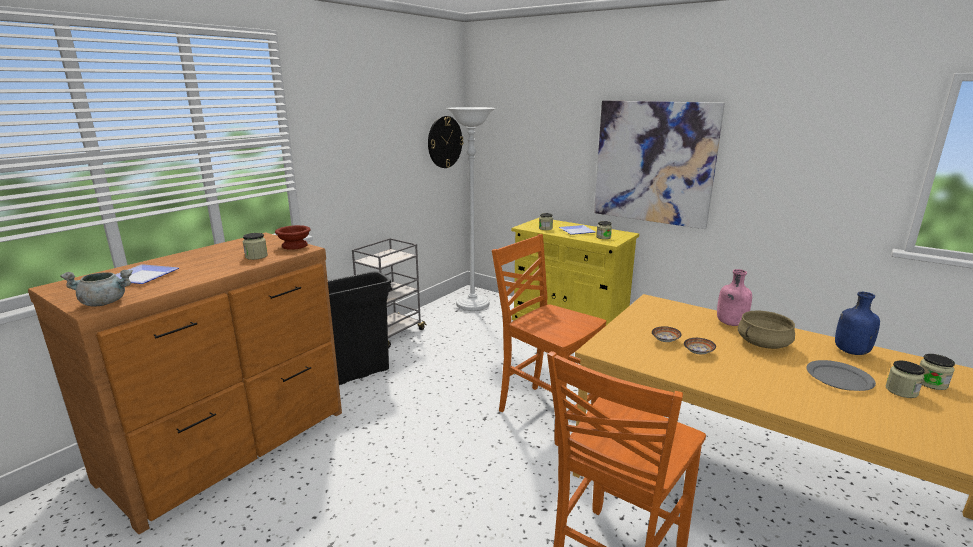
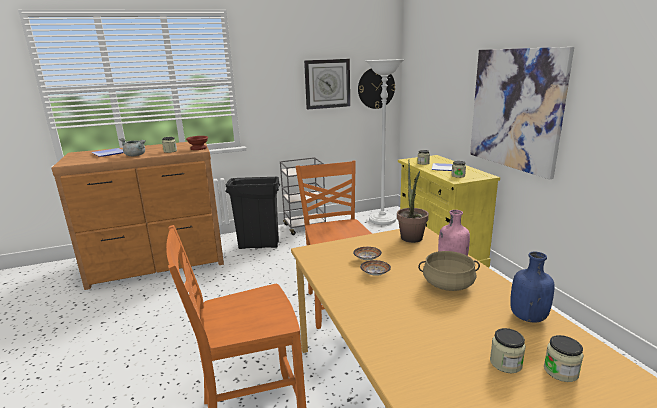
camera: 35 degrees right, 0 degrees up
(105, 303) = (73, 162): grey cooking pot -> grey cooking pot (136, 155)
(397, 138) = (327, 84): none -> wall clock
(664, 311) = (412, 240): none -> potted plant
(839, 378) = (461, 331): grey plate -> none

